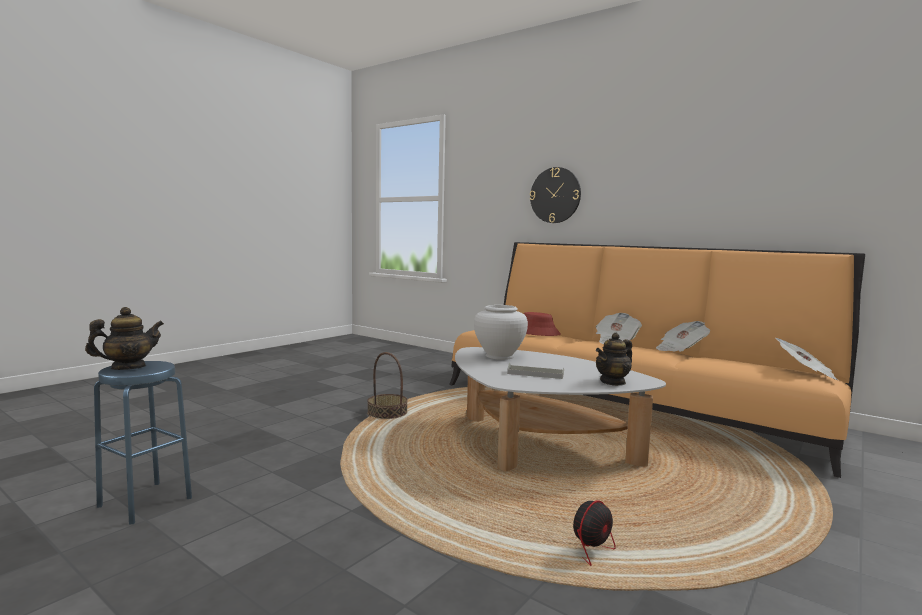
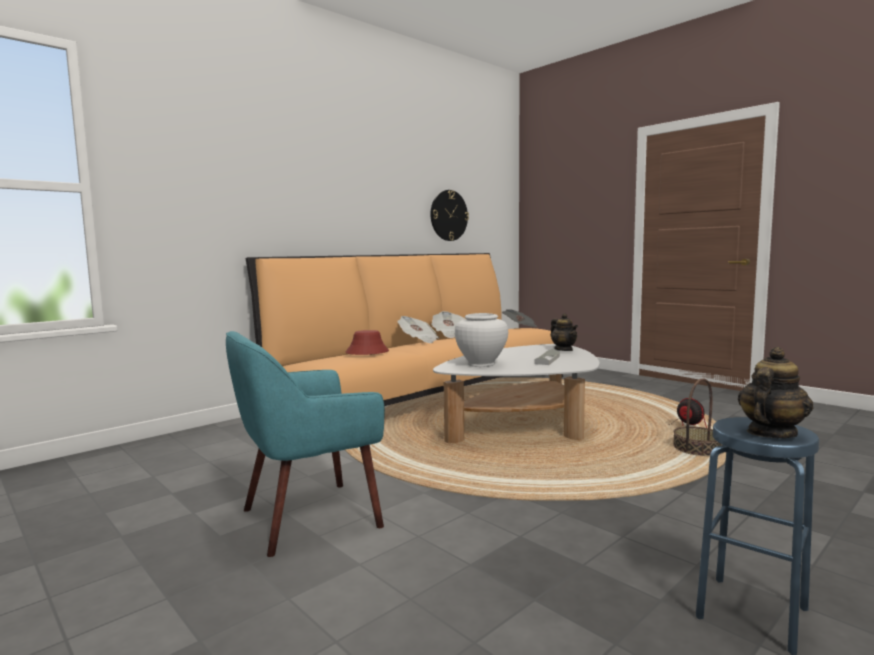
camera: 80 degrees left, 0 degrees up
(128, 367) = (770, 433): teapot -> teapot turned 75 degrees clockwise
(332, 393) = (308, 517): none -> turquoise armchair
(387, 413) = (423, 479): basket -> basket (698, 449)
(555, 195) = (286, 200): wall clock -> wall clock (448, 215)

